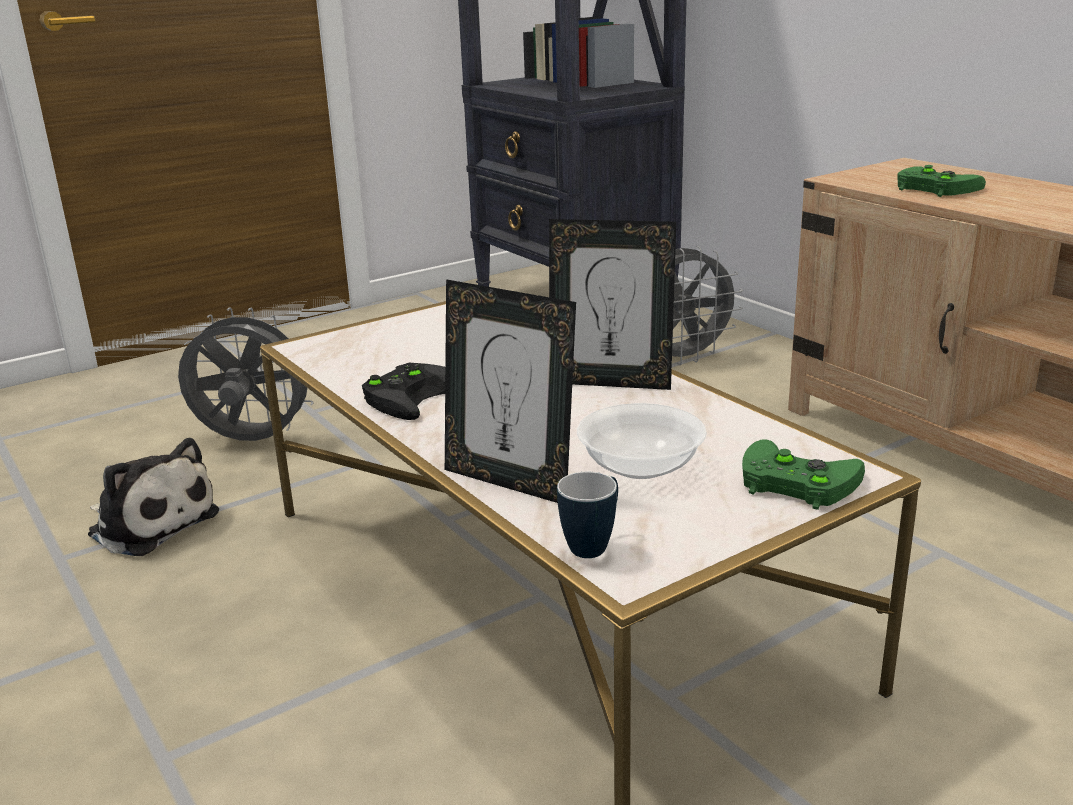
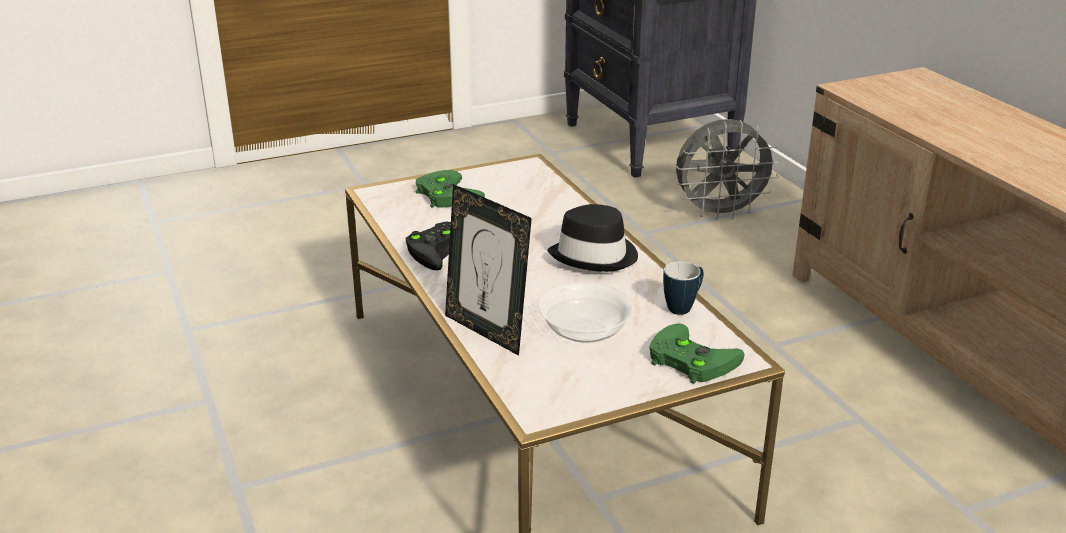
camera: 10 degrees right, 5 degrees up
(151, 523) = (256, 310): plush toy -> none
(252, 442) = (345, 250): grey fan -> none
(594, 545) = (525, 388): mug -> mug (683, 307)
(611, 382) = (595, 256): picture frame -> black hat
(932, 188) = (919, 109): green game controller -> green game controller (444, 194)

